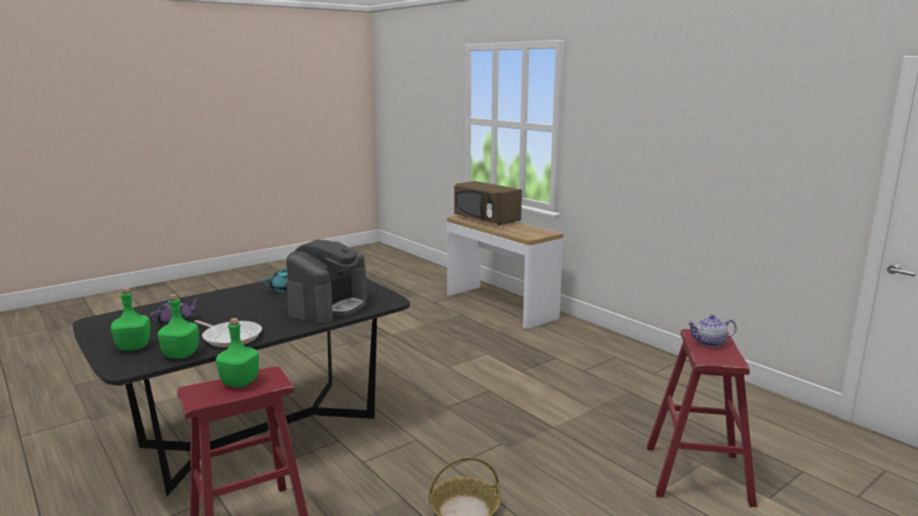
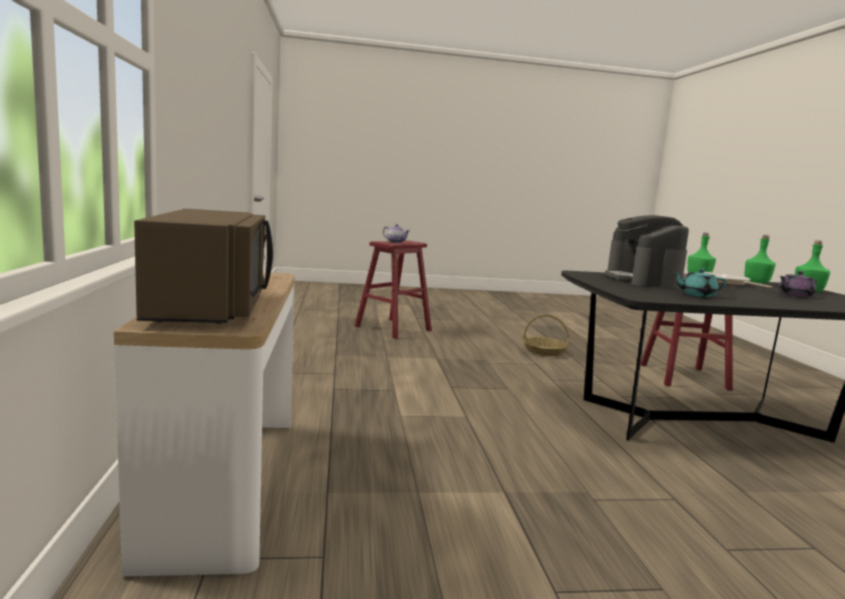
camera: 150 degrees left, 5 degrees down
(329, 306) = (642, 280): coffee machine -> coffee machine turned 60 degrees counterclockwise

